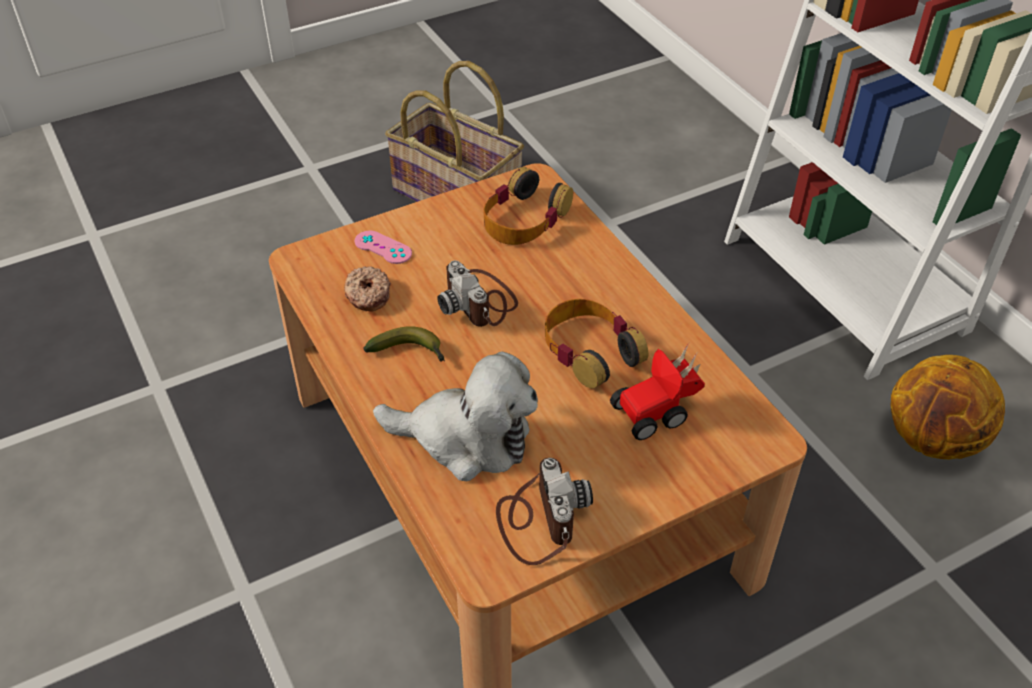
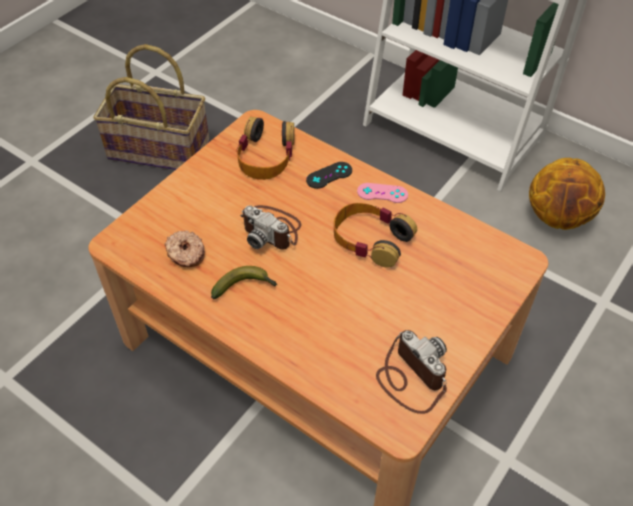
camera: 25 degrees left, 5 degrees up
(383, 247) = (174, 212): pink game controller -> pink game controller (382, 193)
(466, 439) = (325, 337): plush toy -> none
(586, 263) = (329, 175): none -> black game controller
(658, 411) = (441, 267): toy car -> none

